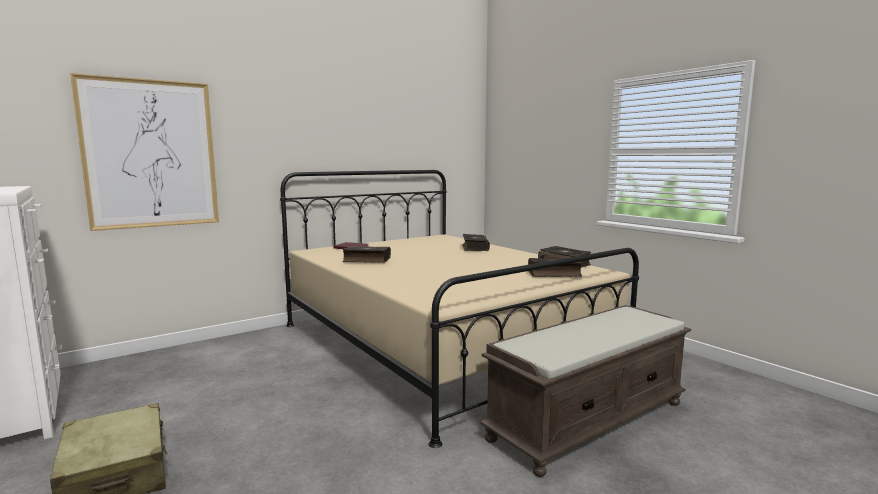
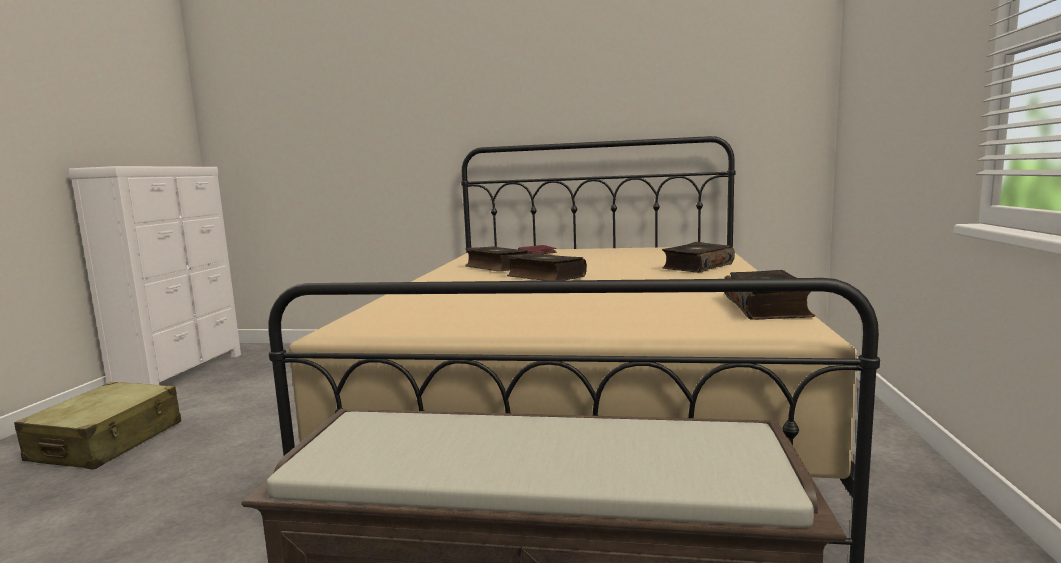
camera: 45 degrees right, 0 degrees up
(150, 154) = (331, 133): picture -> none
(554, 274) = (674, 321): book -> book (545, 277)

